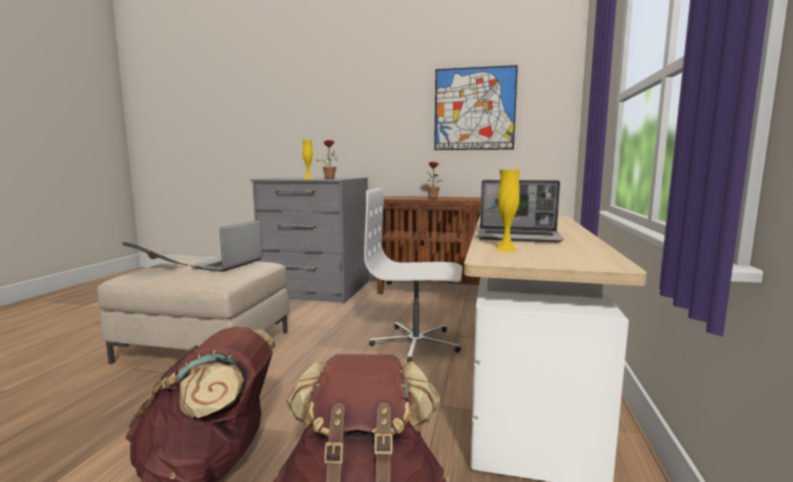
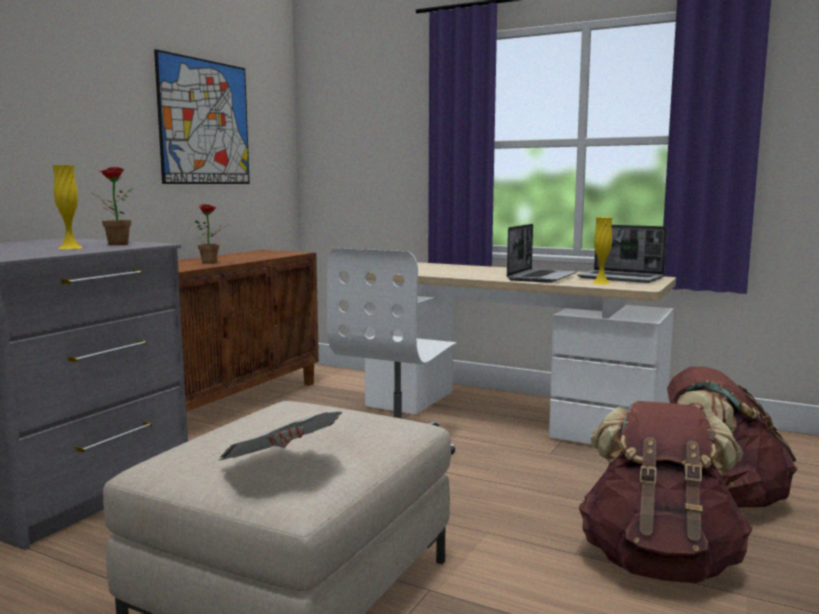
camera: 75 degrees left, 0 degrees up
(228, 264) = (293, 420): laptop -> laptop (621, 278)

